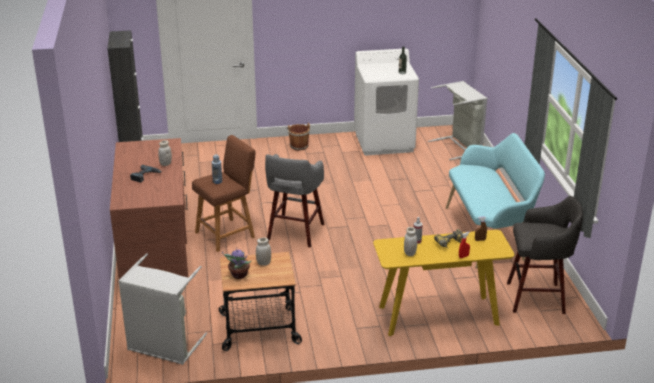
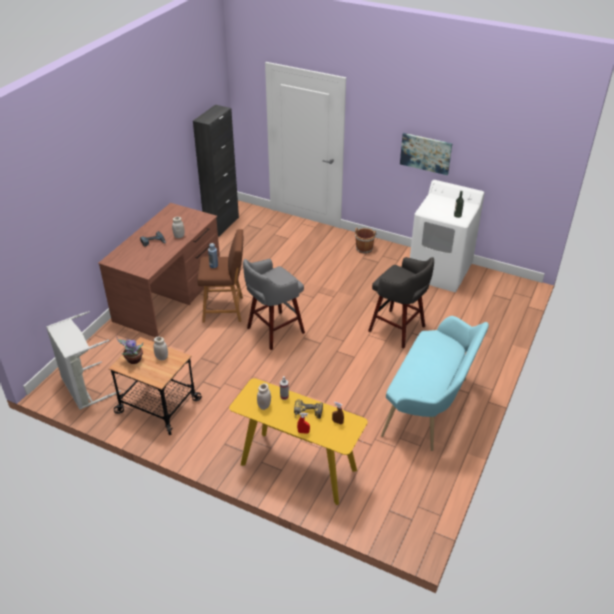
camera: 35 degrees right, 10 degrees up
(343, 27) = (425, 153): none -> picture
(459, 147) = (503, 304): grey laundry basket -> none
(538, 298) = (401, 496): grey stool -> grey stool (398, 329)

